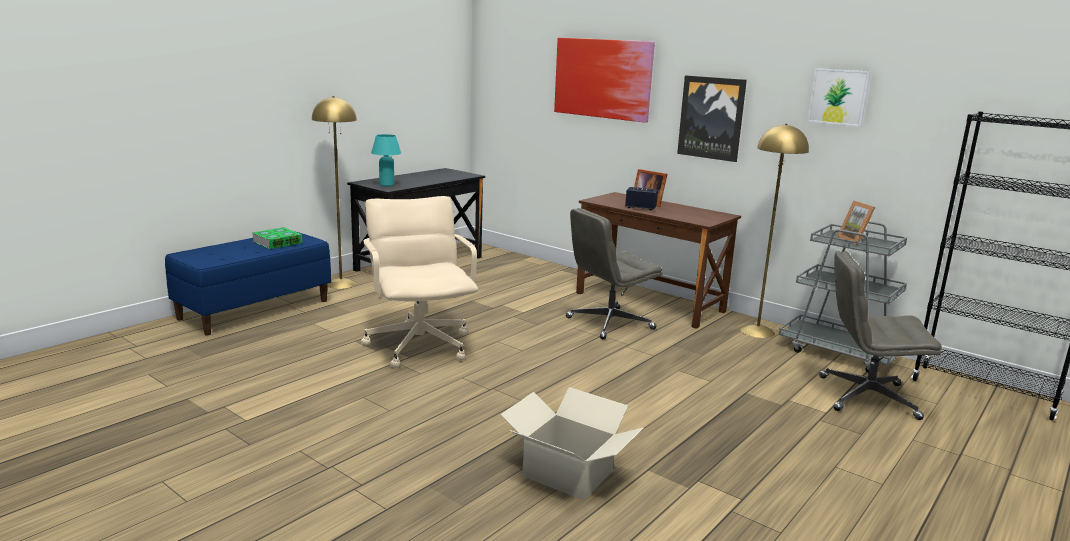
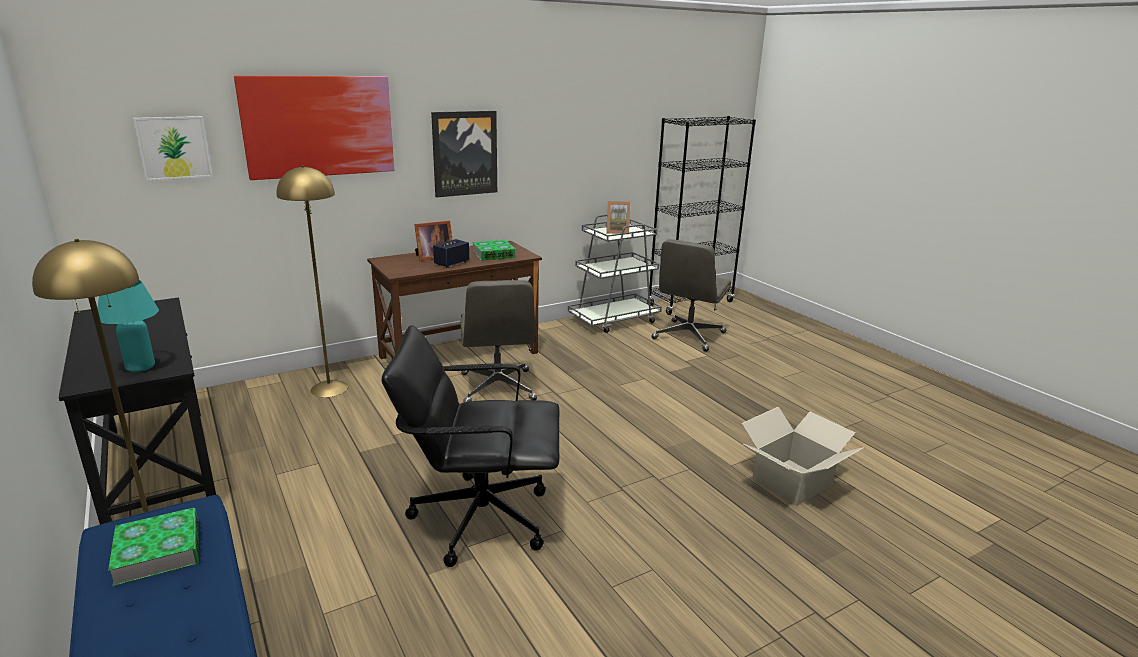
camera: 70 degrees left, 5 degrees up
(420, 345) = (479, 517): beige office chair -> black office chair
(687, 214) = (493, 254): none -> book
(757, 331) = (558, 333): yellow floor lamp -> yellow floor lamp (329, 388)
(838, 97) = (571, 118): picture -> picture (174, 148)

